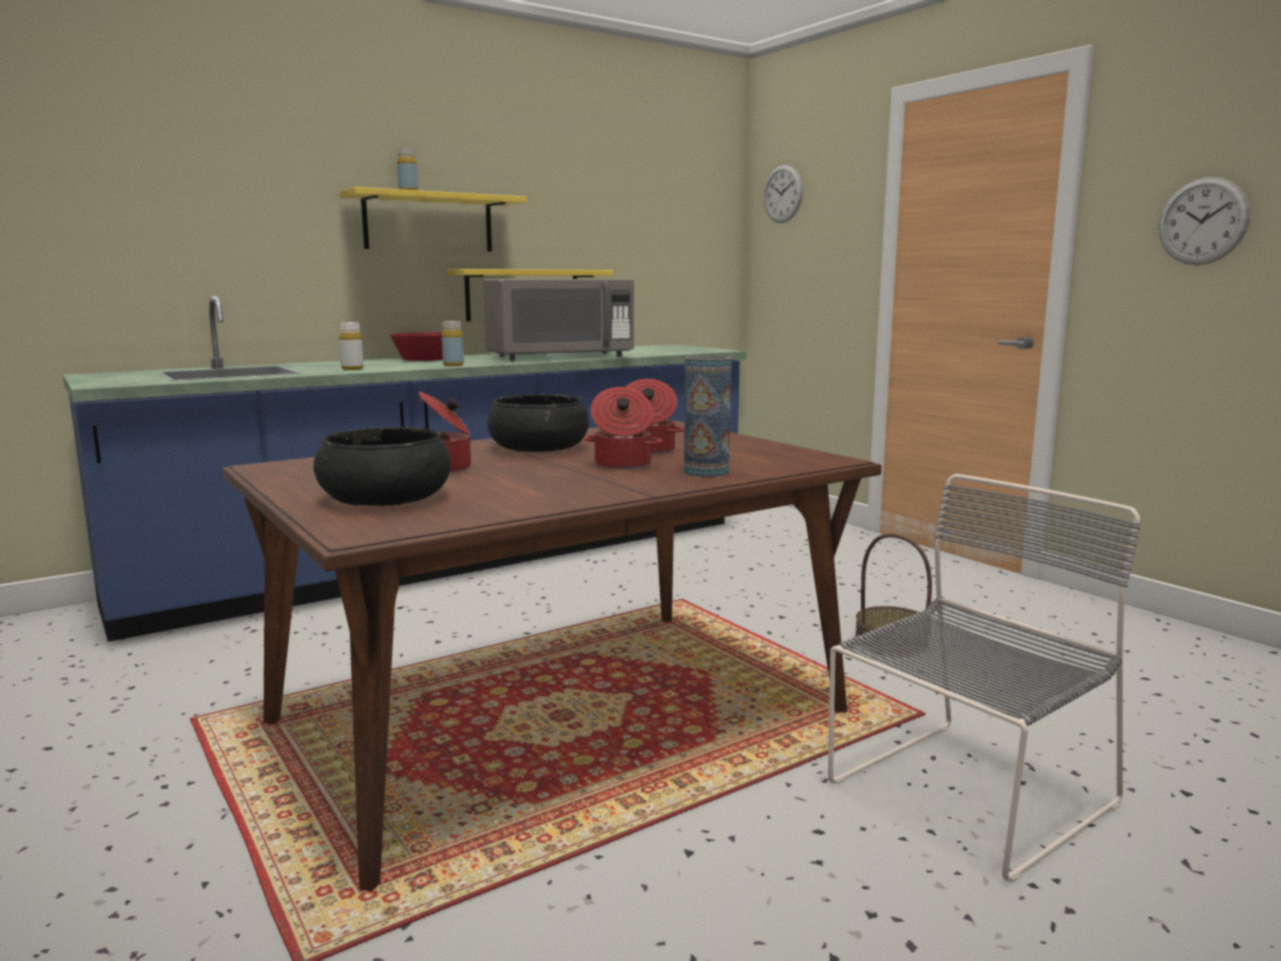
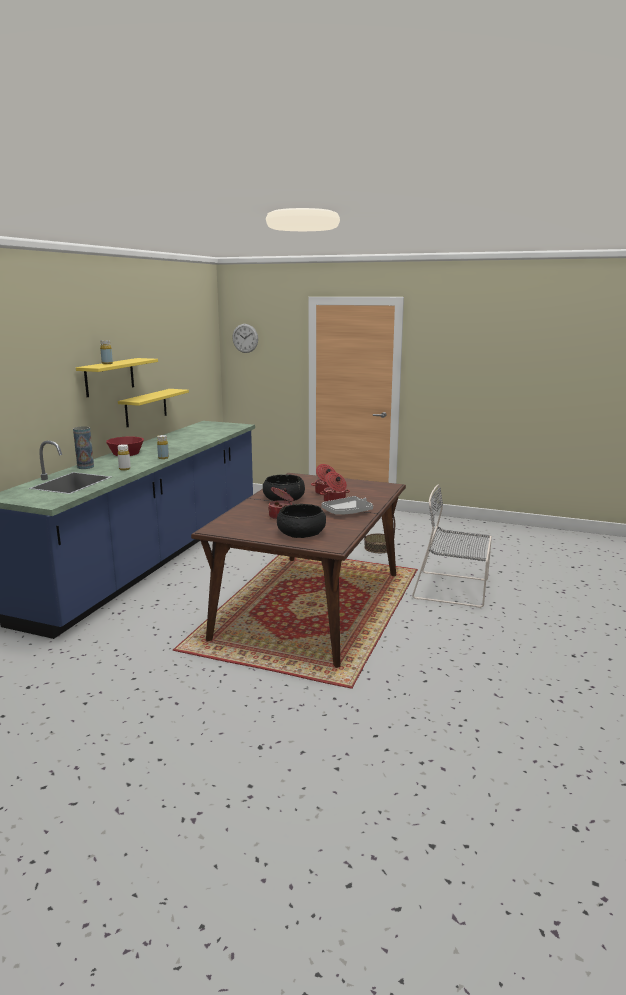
camera: 35 degrees left, 5 degrees up
(559, 357) = (188, 442): grey microwave -> none
(592, 484) = (347, 512): none -> grey tray
(706, 472) = (367, 499): vase -> vase (85, 467)
(966, 796) = (454, 589): grey chair -> grey chair turned 90 degrees counterclockwise
(1203, 221) = (450, 370): wall clock -> none

